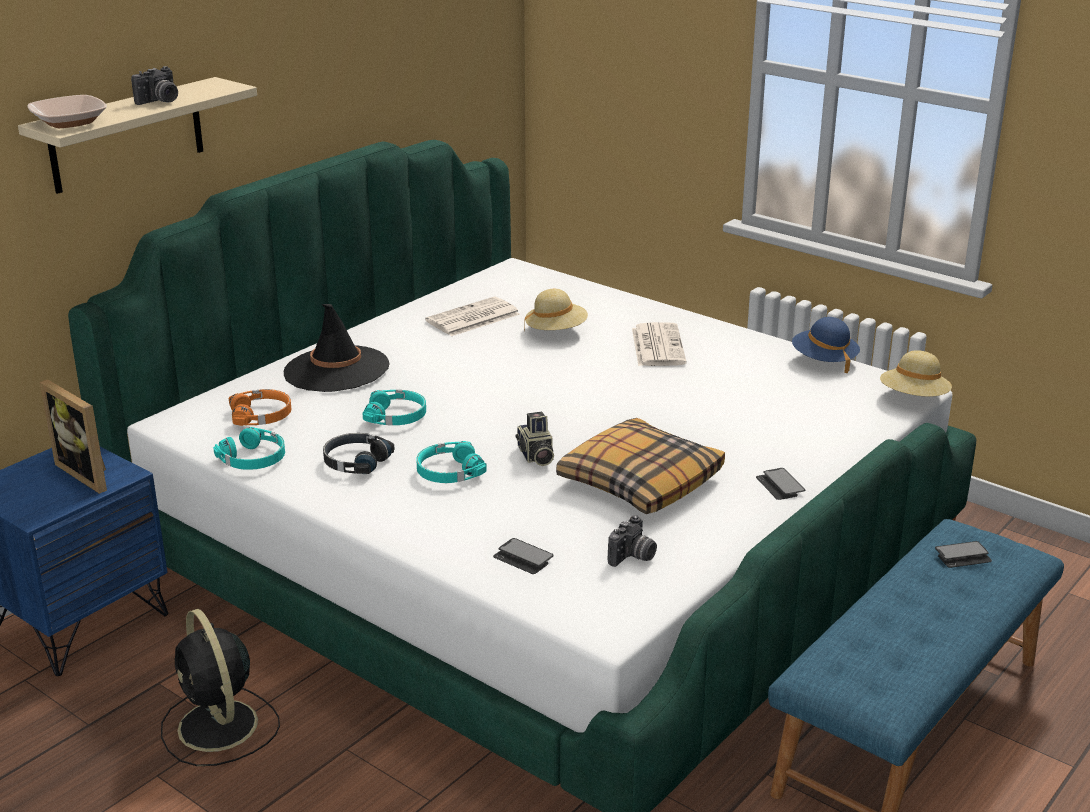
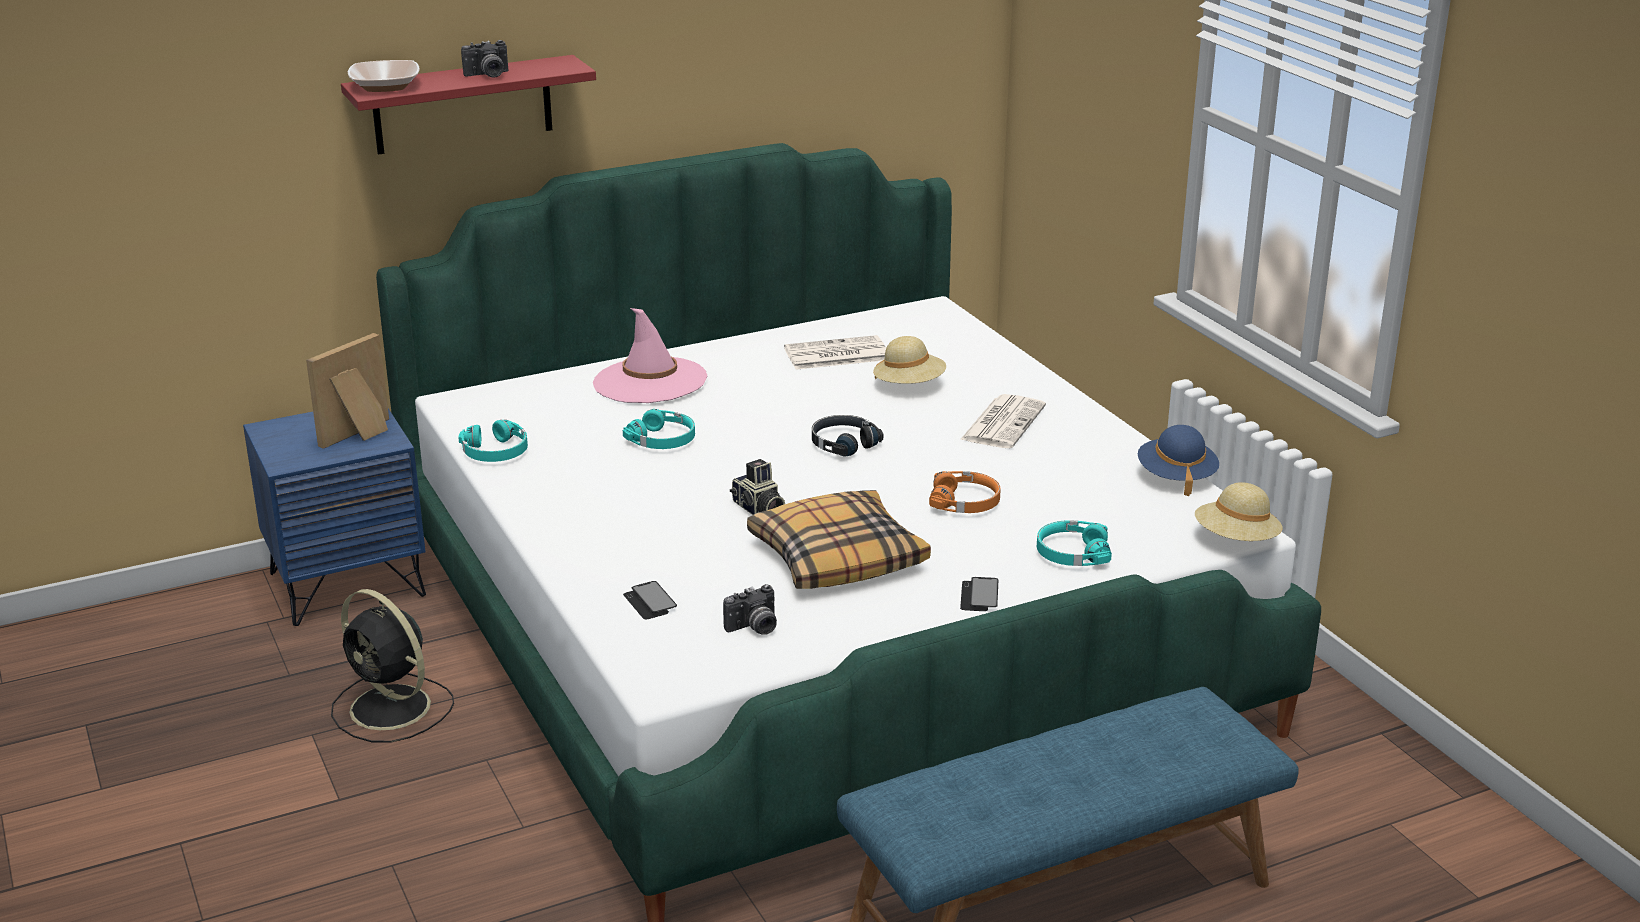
camera: 25 degrees right, 0 degrees up
(89, 473) = (360, 435): picture frame -> picture frame turned 60 degrees clockwise
(127, 135) = (463, 105): beige shelf -> red shelf
(219, 728) = (393, 709): black fan -> black fan turned 45 degrees counterclockwise
(261, 416) = (539, 412): orange headphones -> orange headphones (965, 502)
(336, 370) = (650, 381): black hat -> pink hat
(355, 462) = (583, 475): black headphones -> black headphones (843, 443)
(449, 472) = (660, 505): turquoise headphones -> turquoise headphones (1072, 553)
(535, 456) = (758, 509): camera -> camera turned 45 degrees counterclockwise
(963, 556) = (1169, 727): phone -> none

